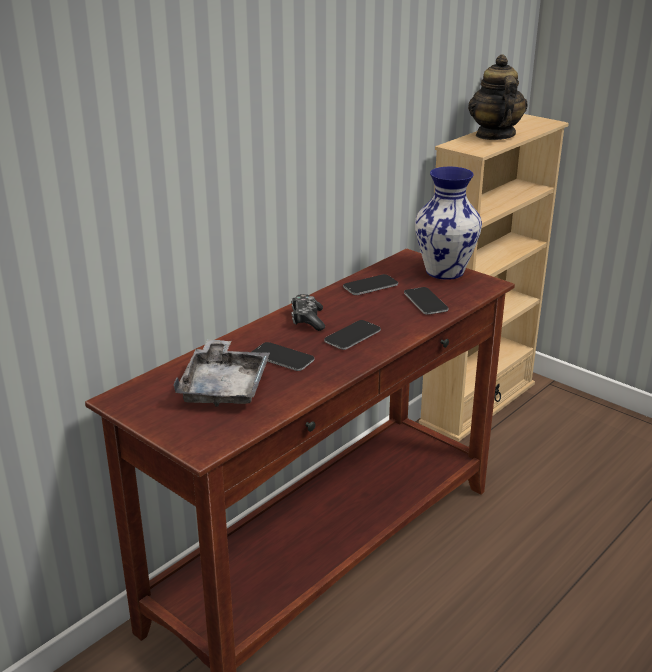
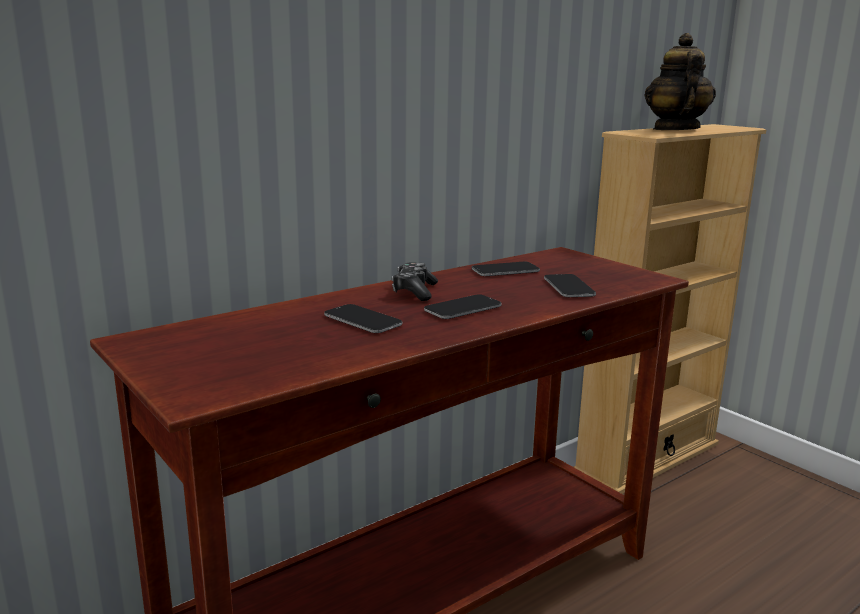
camera: 10 degrees right, 10 degrees down
(225, 387) = (271, 340): grey tray -> none
(445, 271) = (601, 265): vase -> none

